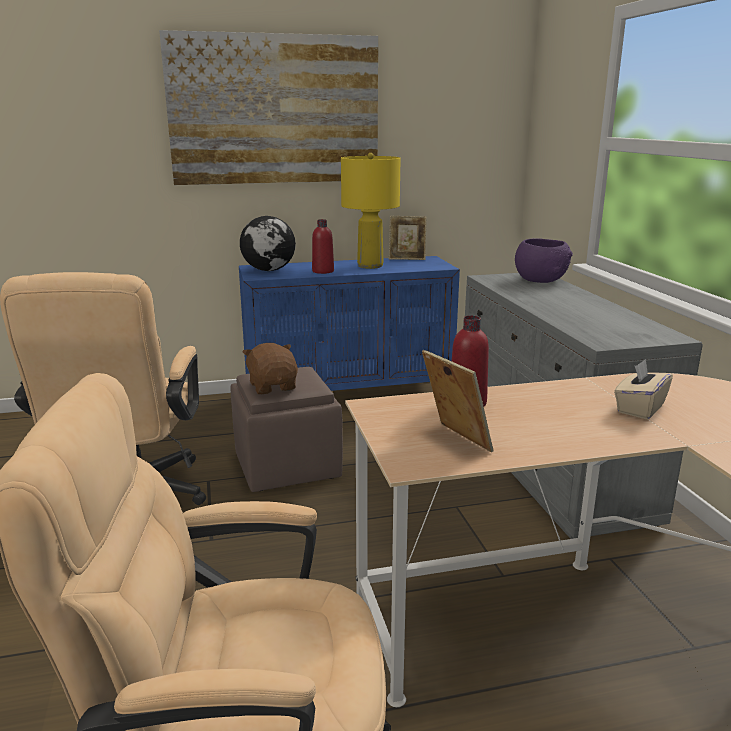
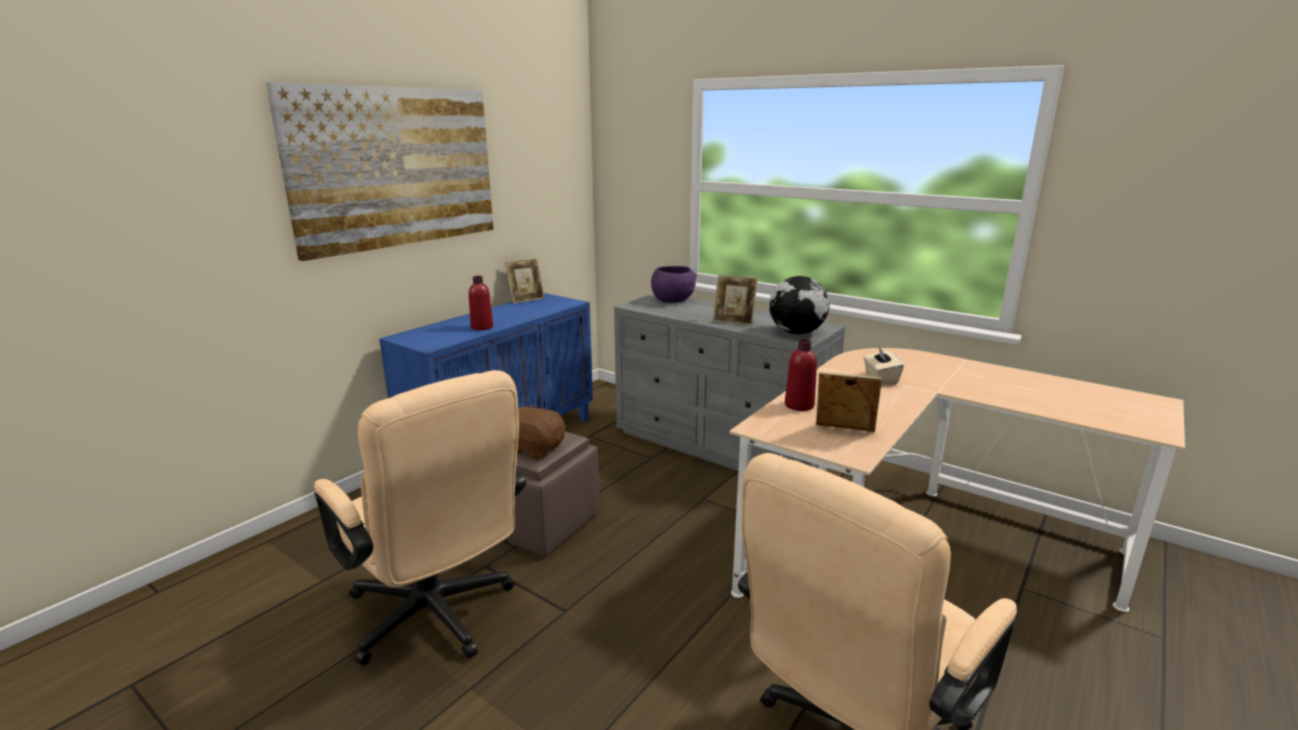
camera: 40 degrees left, 0 degrees up
(269, 270) = (427, 337): globe -> globe (797, 332)
(369, 266) = (511, 313): yellow table lamp -> none
(561, 310) = (734, 321): none -> picture frame

